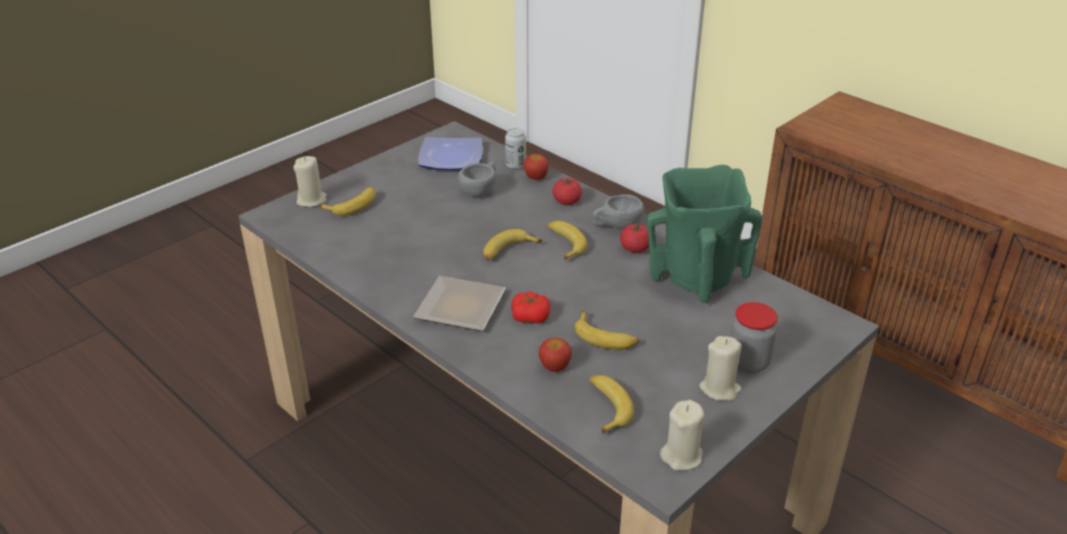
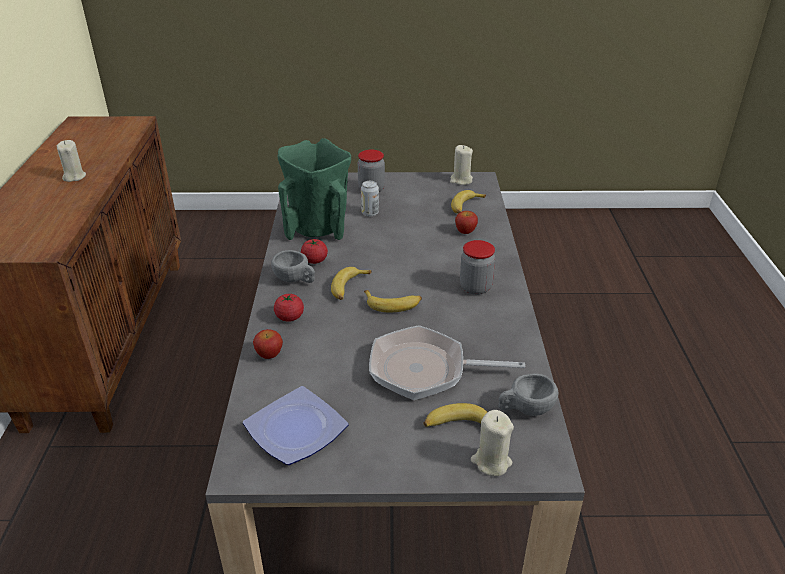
camera: 135 degrees left, 0 degrees up
(416, 222) = (425, 370): none -> frying pan
(459, 305) = (475, 287): plate -> jar
(481, 191) = (331, 369): grey cup -> grey cup (525, 409)
(515, 165) = (261, 379): can -> can (370, 213)
(530, 316) = (441, 259): tomato -> none
(605, 337) = (418, 229): banana -> none
(720, 389) = (403, 188): beige candle -> beige candle (74, 177)

